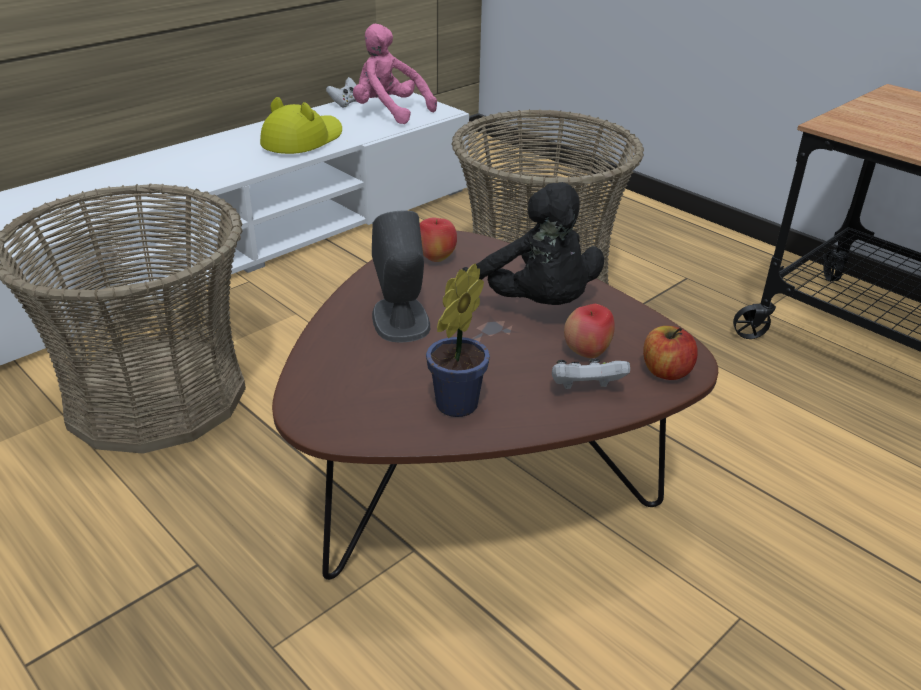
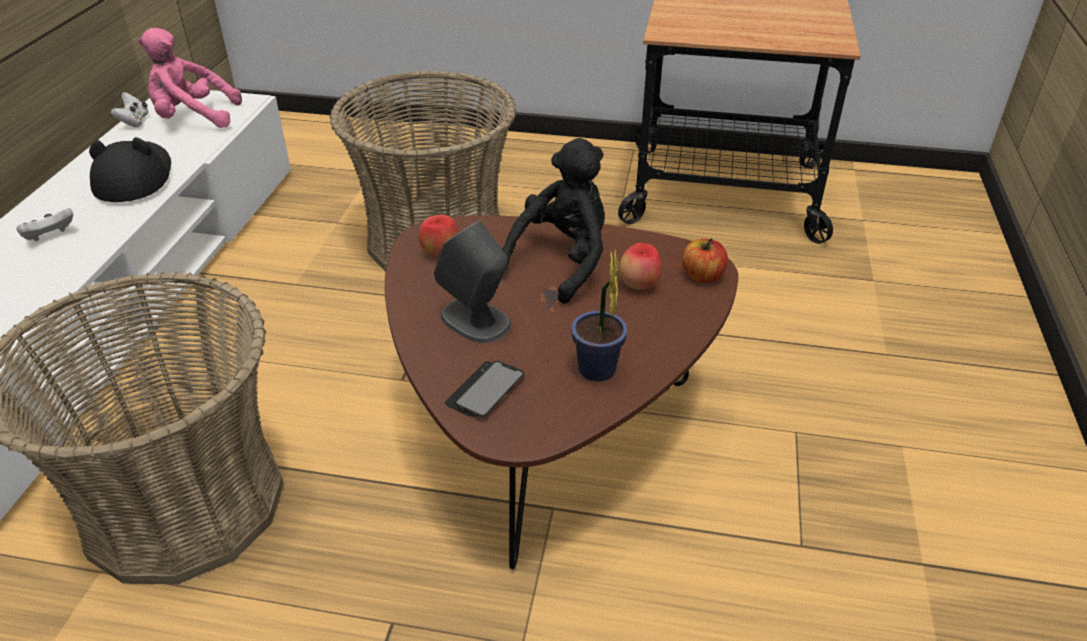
camera: 35 degrees left, 5 degrees up
(302, 140) = (134, 177): yellow hat -> black hat
(340, 376) = (485, 390): none -> phone
(536, 305) = (562, 261): black plush toy -> black plush toy turned 75 degrees counterclockwise
(585, 389) = (667, 314): white game controller -> white game controller (50, 236)

